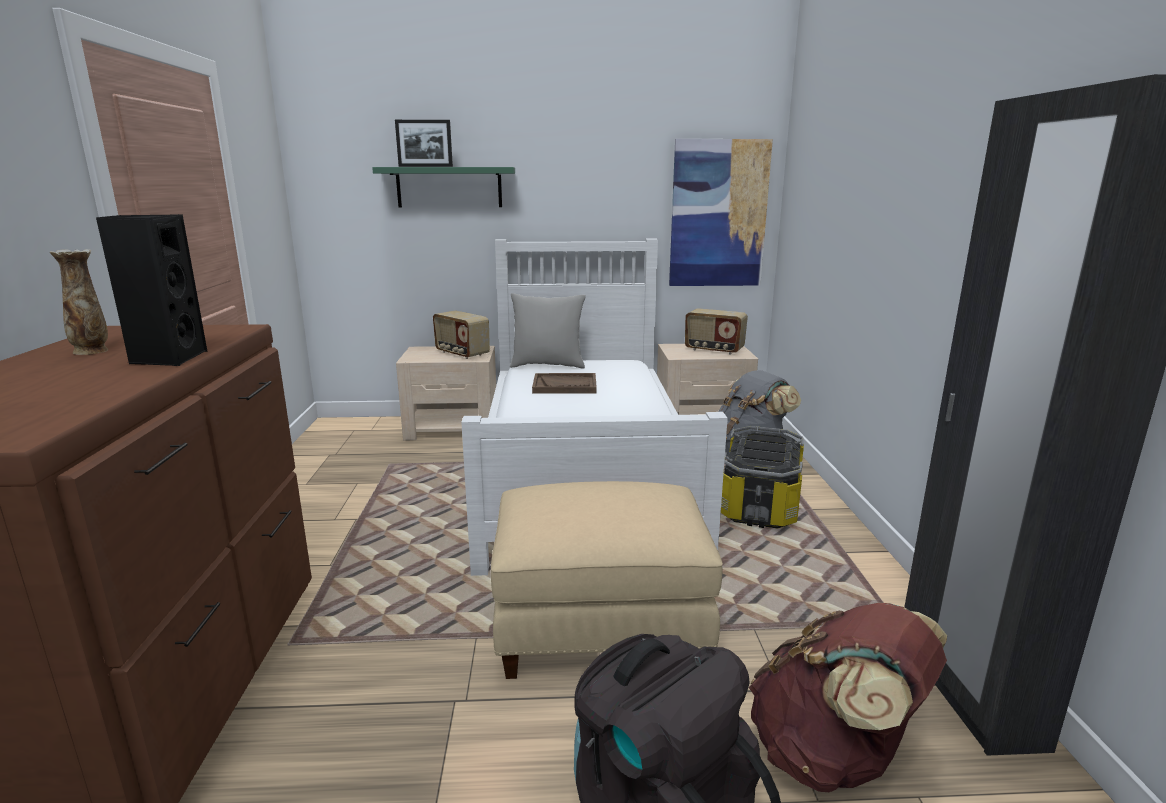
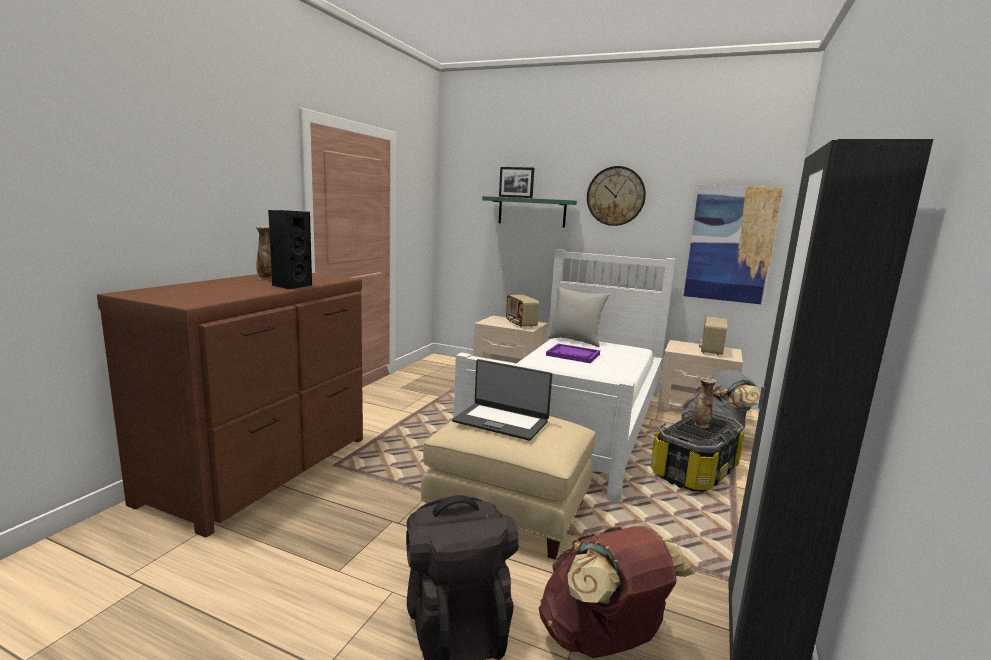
camera: 25 degrees right, 5 degrees down
(565, 385) = (573, 355): brown tray -> purple tray
(569, 158) = (615, 196): none -> wall clock
(586, 507) = (501, 421): none -> laptop
(714, 350) = (710, 350): radio -> radio turned 60 degrees clockwise
(761, 445) = (701, 425): none -> vase

